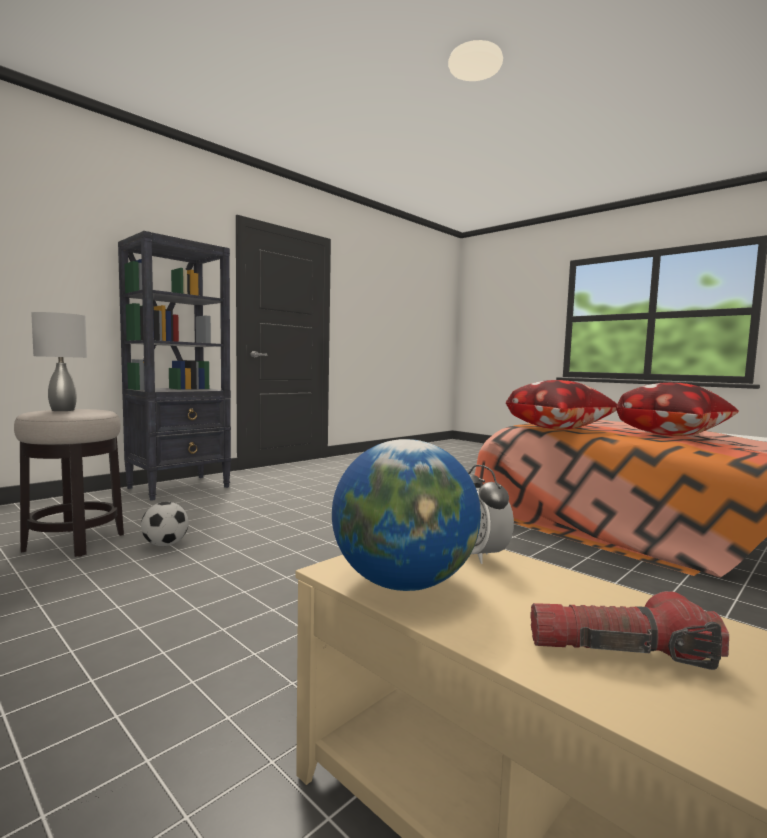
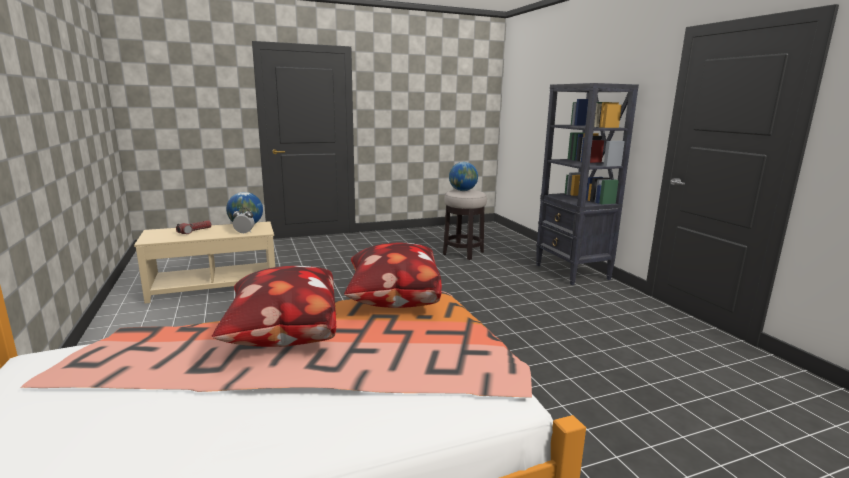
camera: 115 degrees right, 10 degrees up
(64, 410) = (462, 191): grey table lamp -> globe
(165, 544) = (447, 266): football -> none

